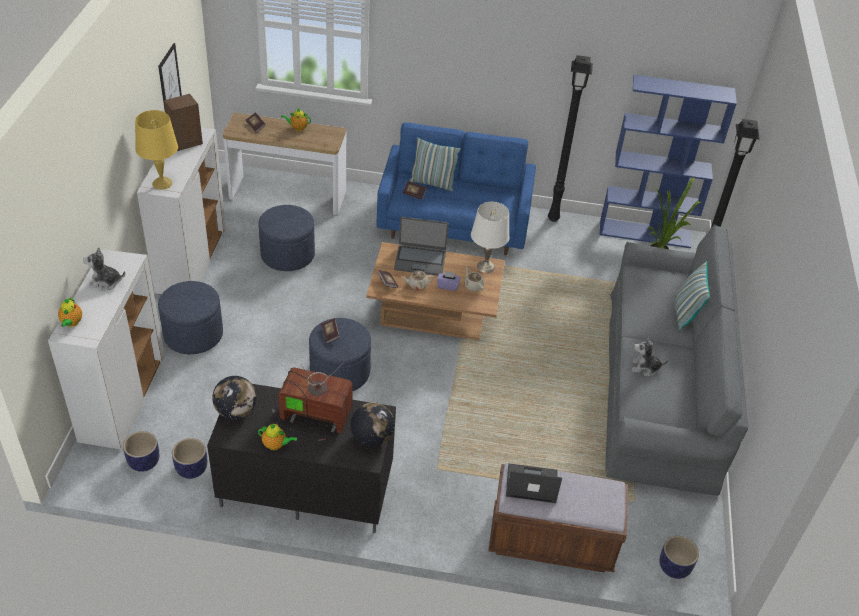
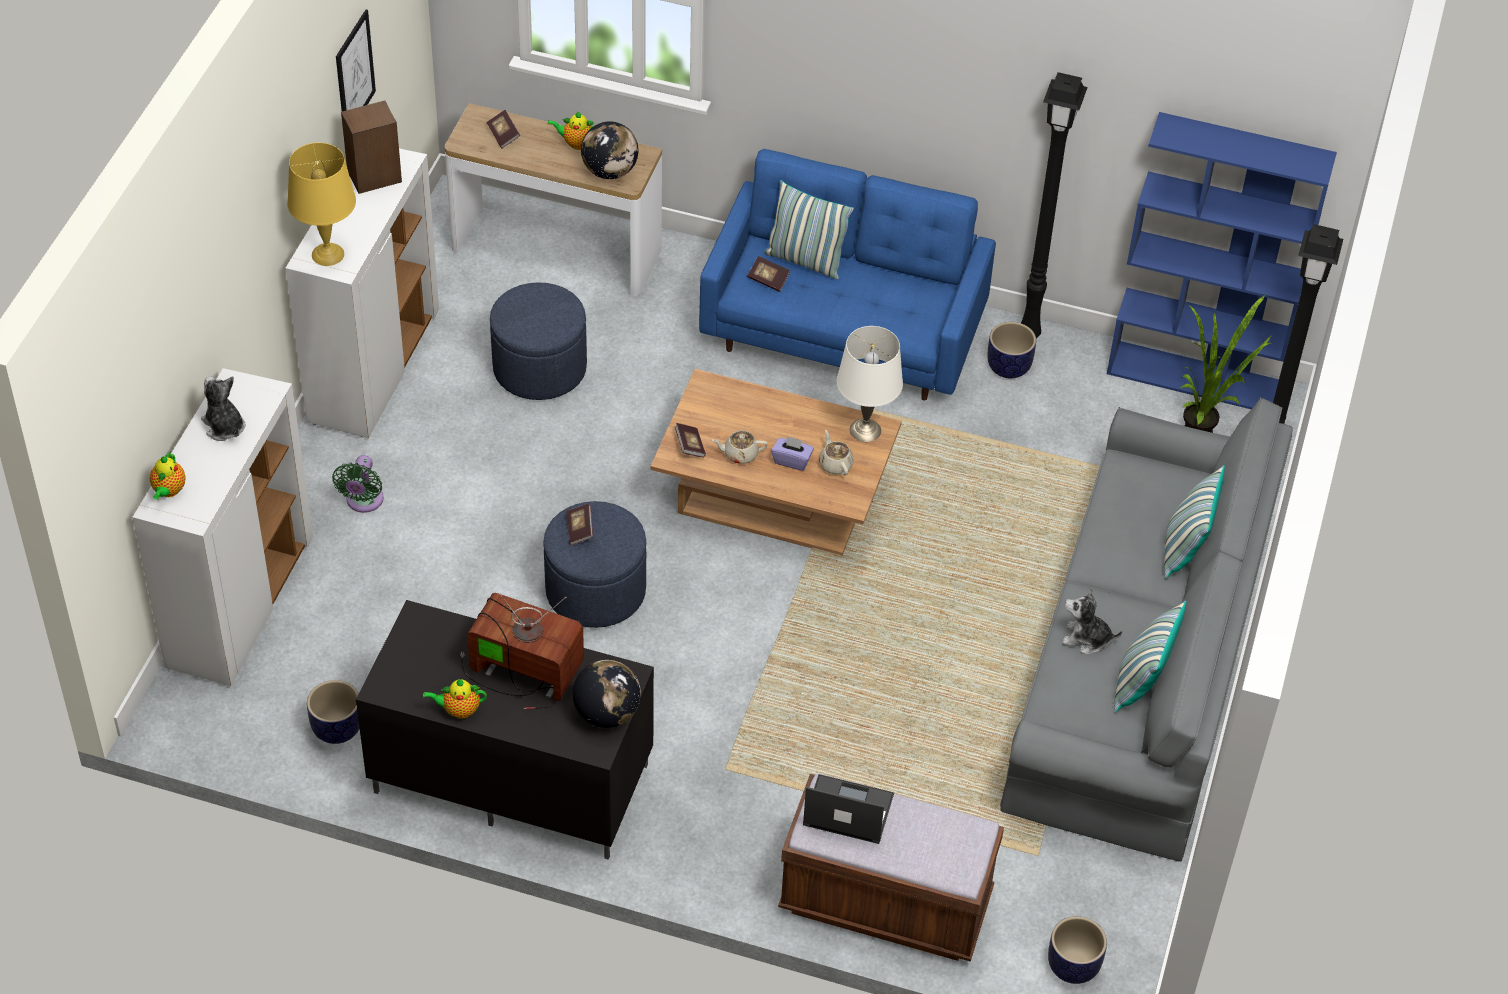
camera: 10 degrees right, 5 degrees up
(105, 282) = (224, 427): plush toy -> plush toy turned 45 degrees clockwise
(143, 462) = (264, 709): planter -> planter (1008, 366)
(193, 334) = (363, 502): blue ottoman -> green fan
(236, 411) = (405, 650): globe -> globe (610, 171)
(276, 445) = (459, 710): teapot -> teapot turned 150 degrees clockwise
(420, 260) = (753, 409): laptop -> none
(683, 389) = (1141, 682): none -> pillow

